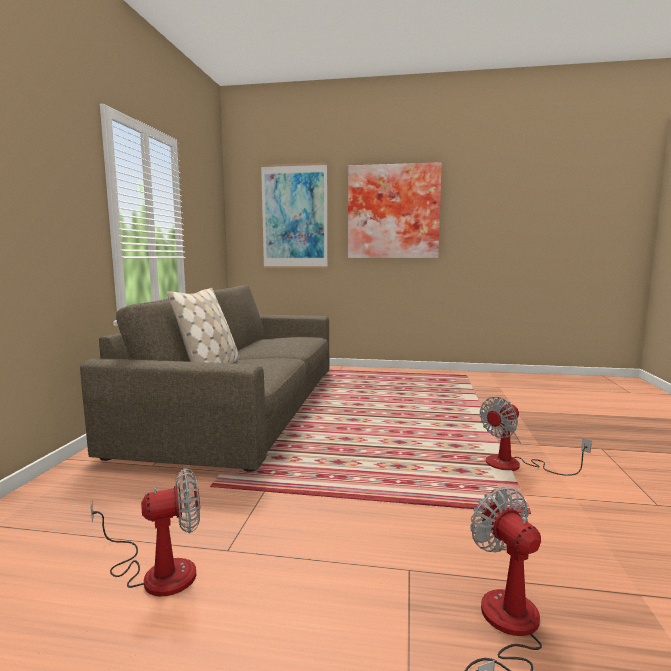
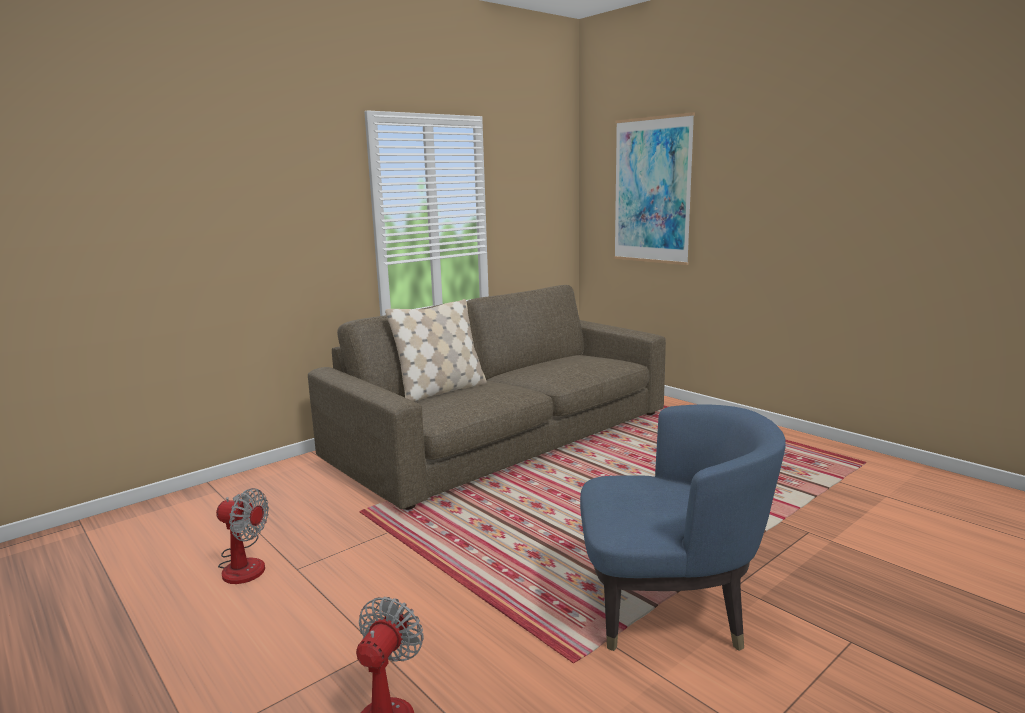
camera: 40 degrees right, 5 degrees up
(393, 212) = (782, 185): picture -> none
(516, 465) = (668, 609): fan -> blue armchair

